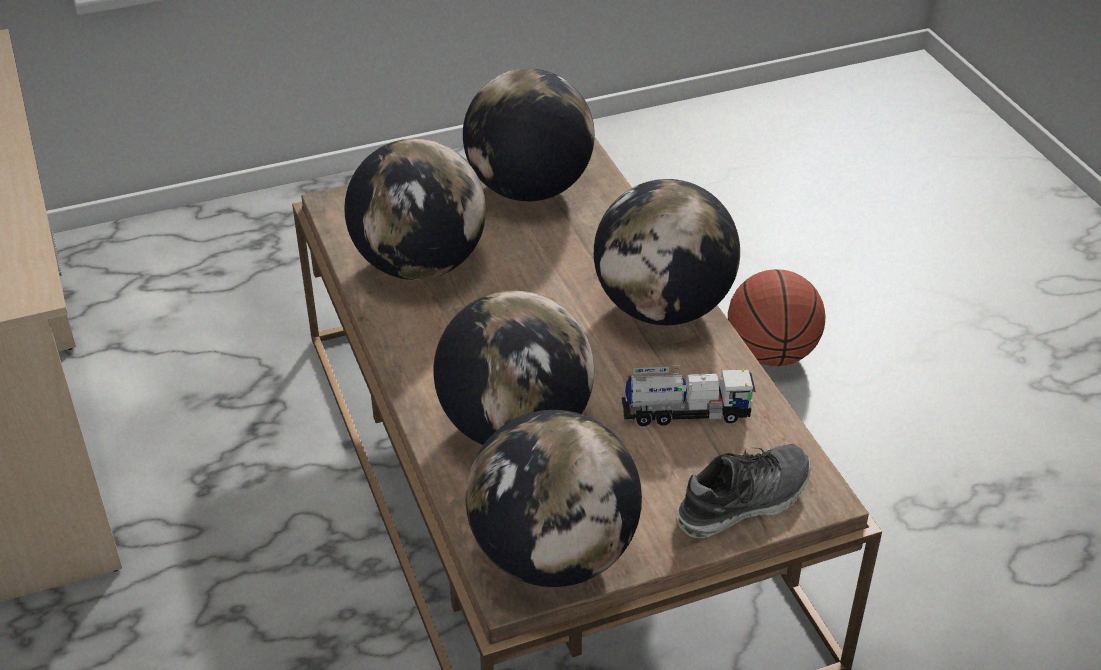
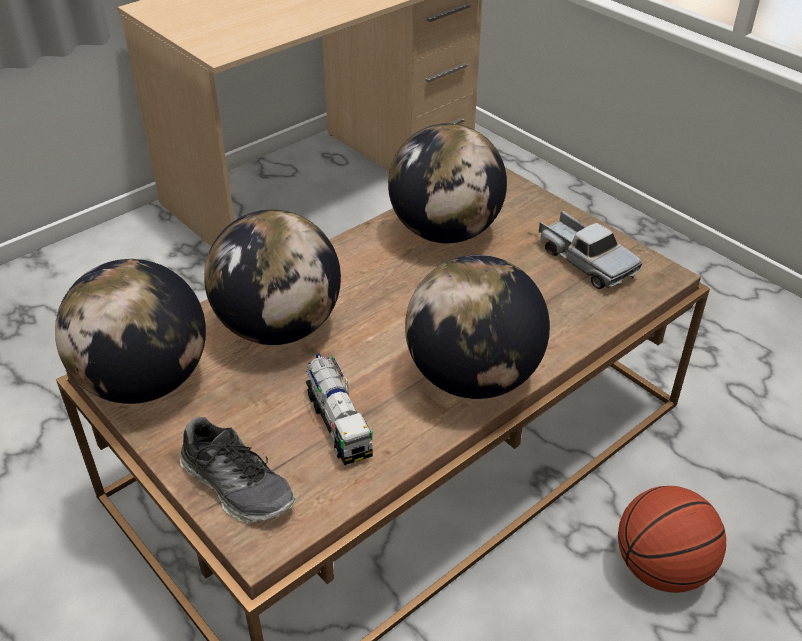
camera: 70 degrees right, 0 degrees up
(529, 188) = (585, 261): globe -> toy truck

